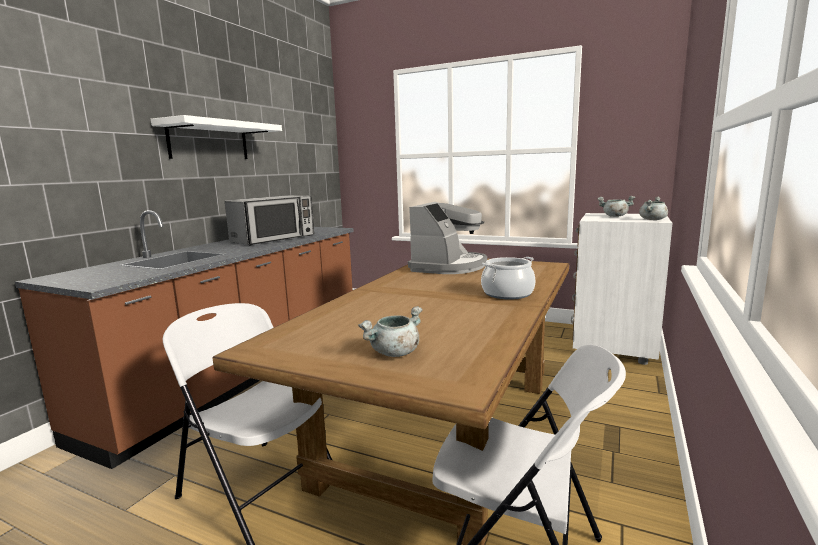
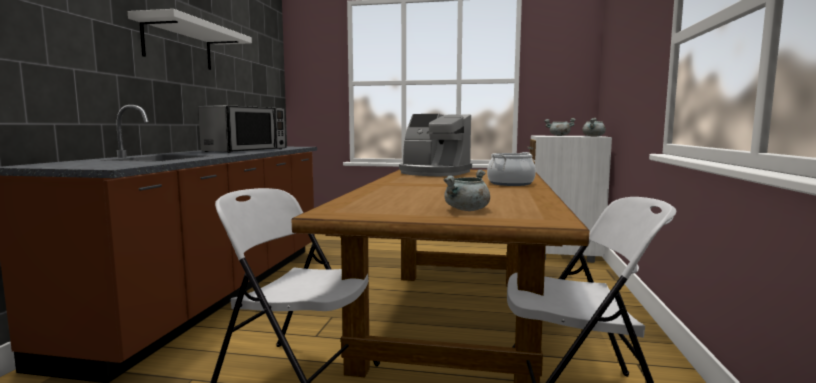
camera: 15 degrees left, 5 degrees down
(449, 266) = (433, 173): coffee machine -> coffee machine turned 105 degrees clockwise

